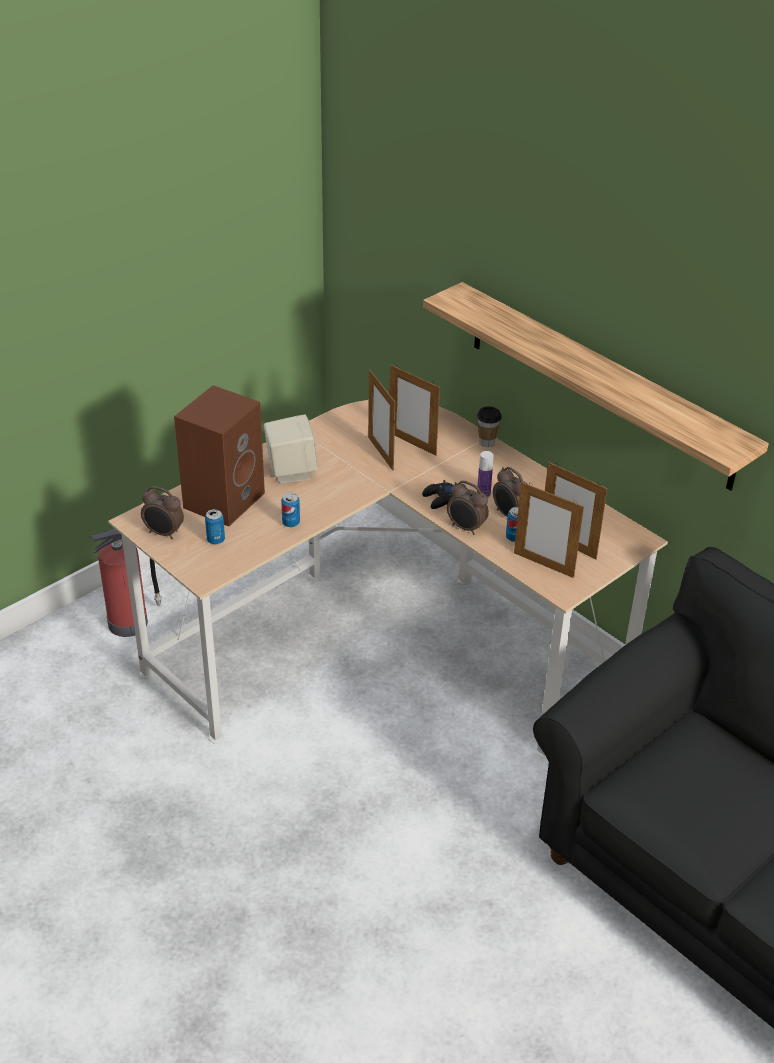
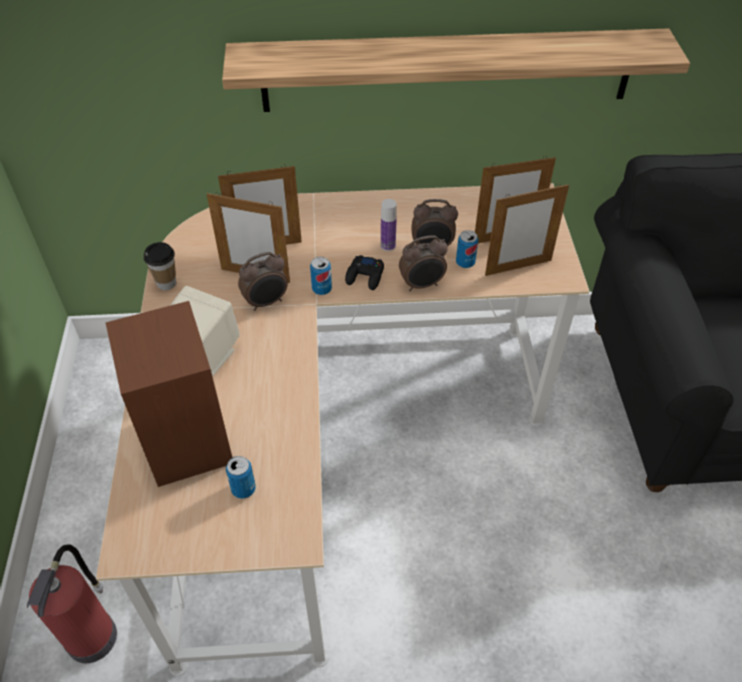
camera: 50 degrees left, 10 degrees up
(164, 533) = (181, 533): alarm clock -> alarm clock (266, 302)
(291, 523) = (284, 406): can -> can (321, 289)
(487, 442) = (321, 201): cup -> cup (166, 283)

